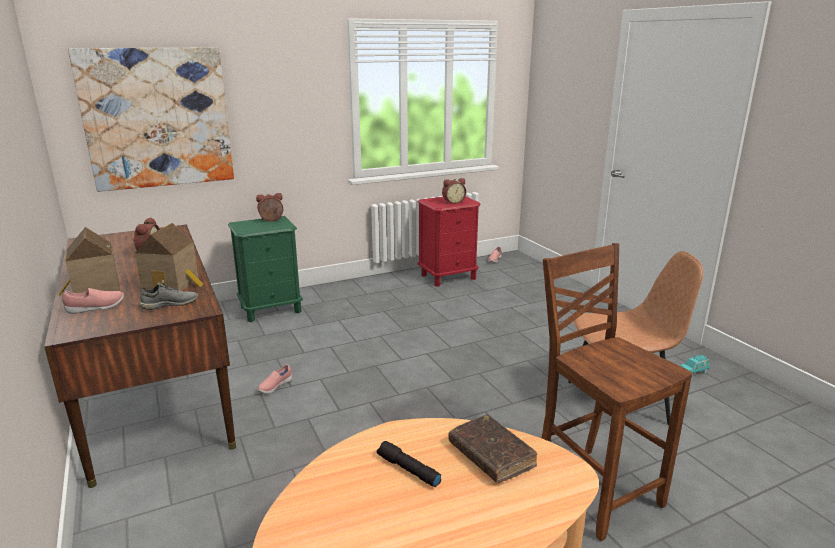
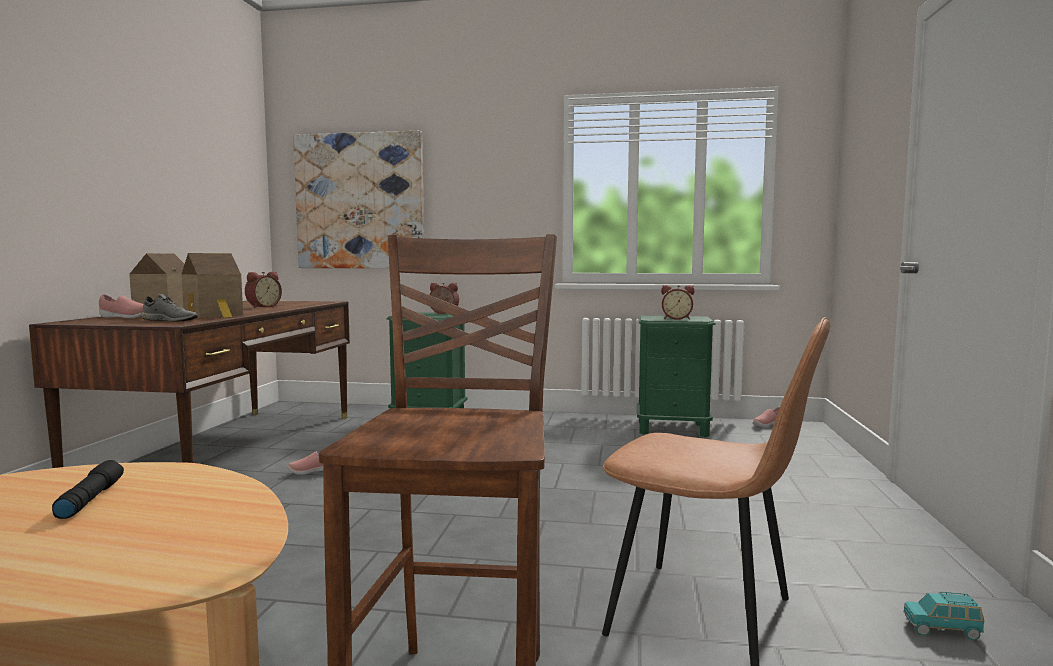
camera: 35 degrees right, 15 degrees down
(448, 277) = (672, 429): red nightstand -> green nightstand
(491, 455) = (189, 518): brown book -> none

